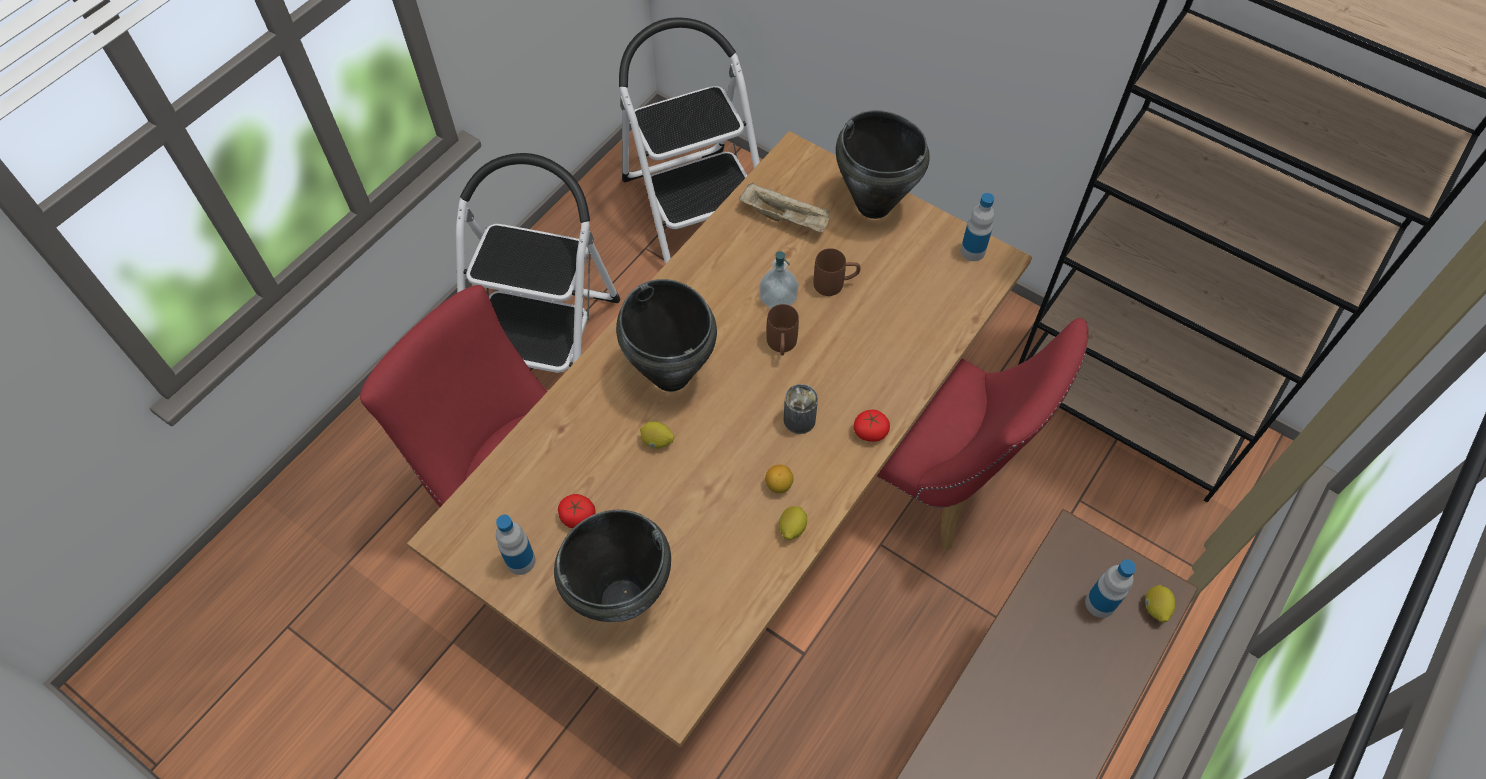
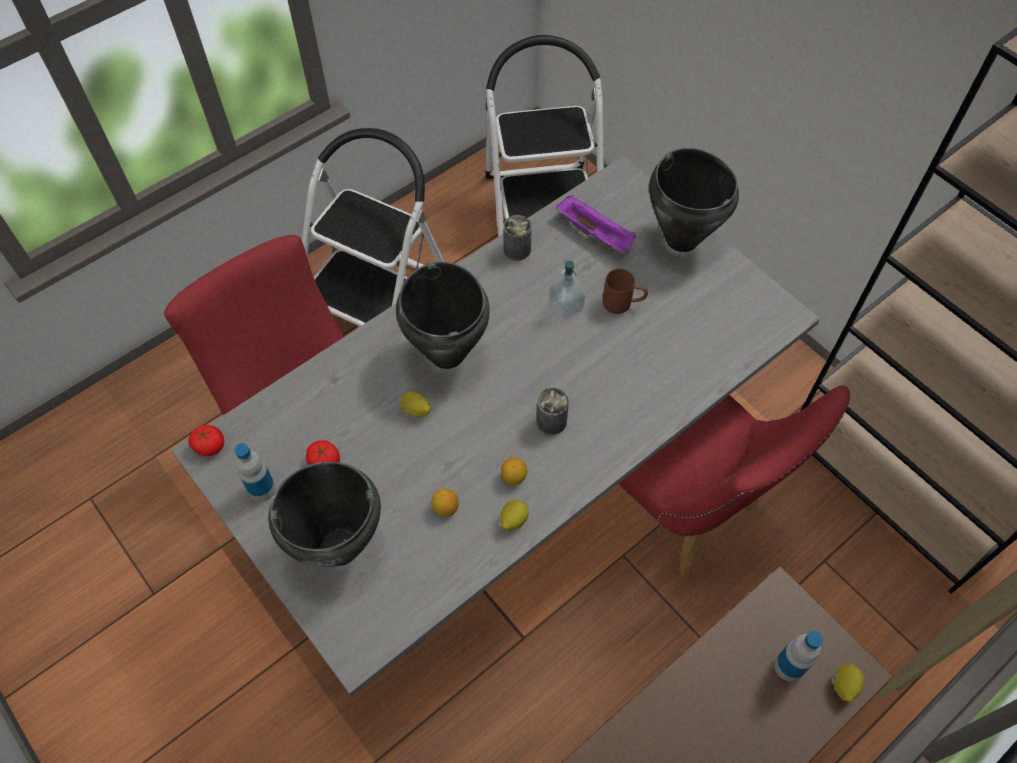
camera: 15 degrees right, 0 degrees up
(709, 251) = (517, 249): none -> can
(719, 533) = (445, 508): none -> lemon
(745, 503) = (510, 488): brown dining table -> grey dining table
(781, 346) = (556, 350): brown mug -> none
(786, 218) = (596, 234): beige tray -> purple tray
(870, 431) = (614, 447): tomato -> tomato (210, 446)
(972, 251) = (763, 301): bottle -> none

